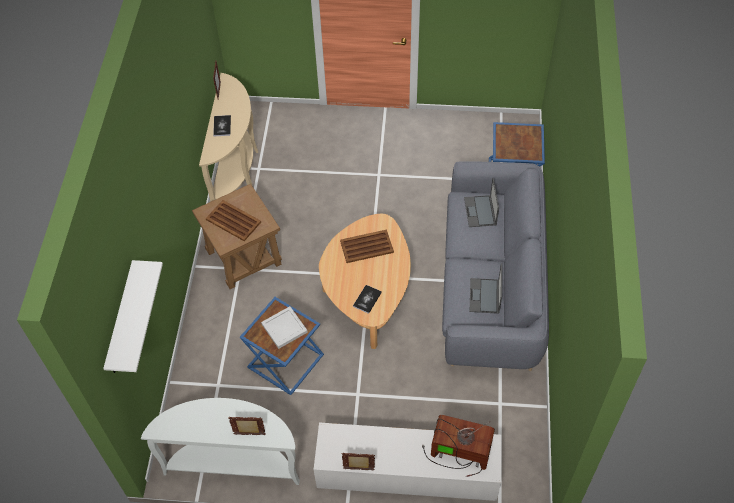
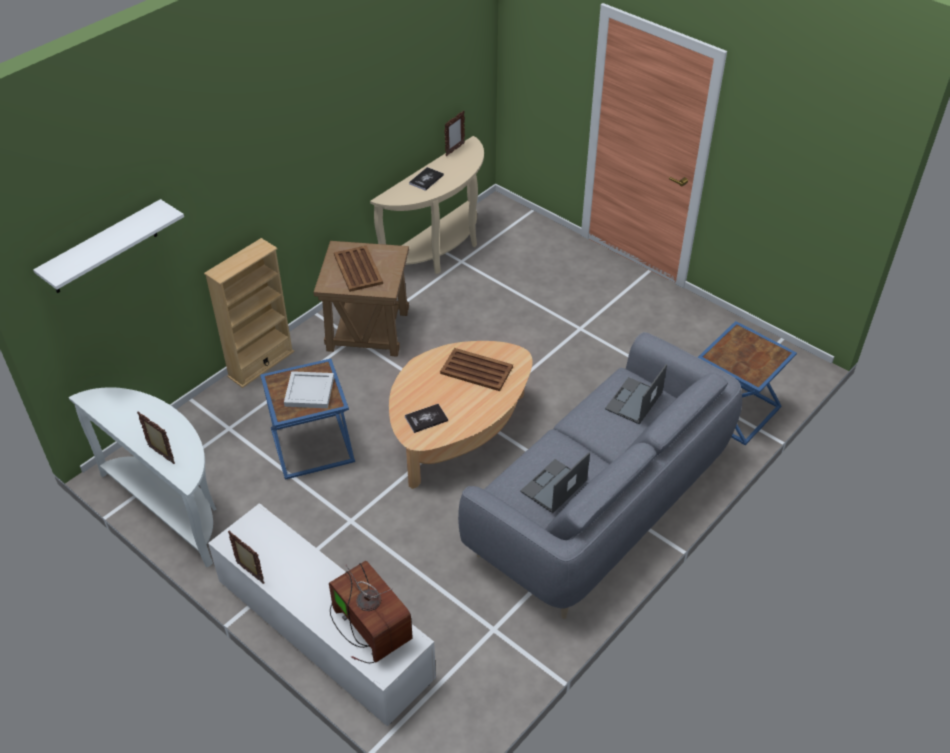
camera: 35 degrees right, 10 degrees down
(194, 326) = (261, 364): none -> beige bookcase

